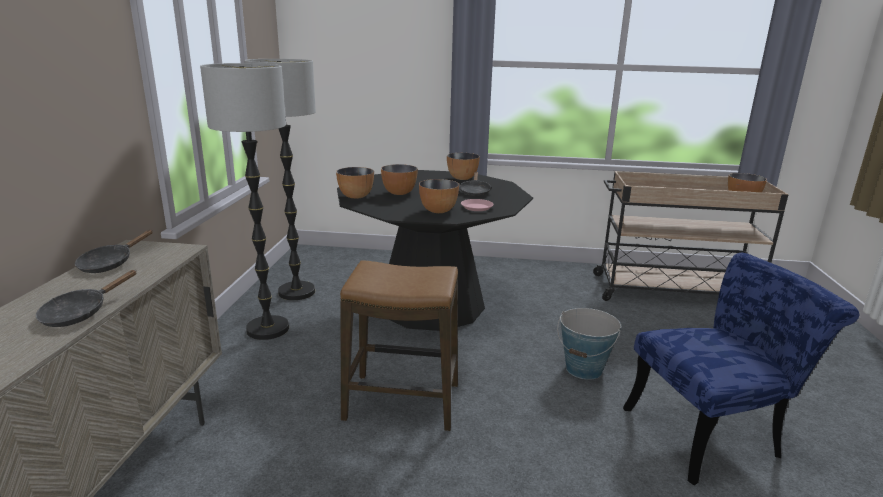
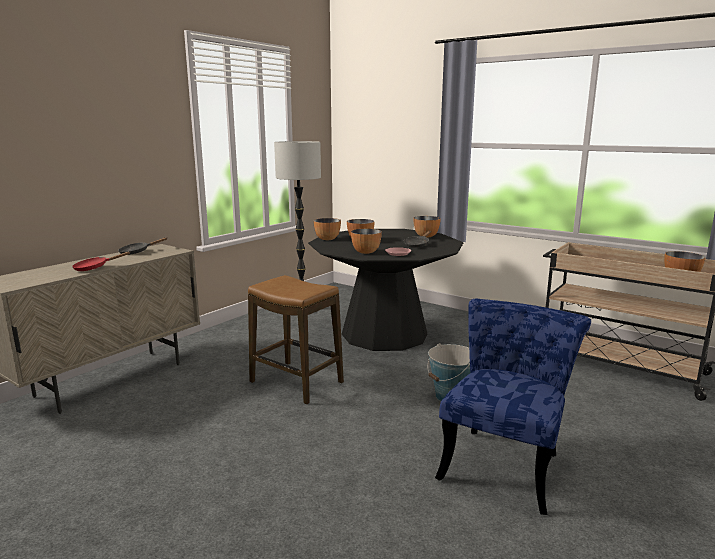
camera: 30 degrees right, 5 degrees down
(80, 313) = (94, 268): black frying pan -> red frying pan
(267, 329) = (262, 327): floor lamp -> none
(712, 433) = (505, 462): blue chair -> blue chair turned 75 degrees counterclockwise

